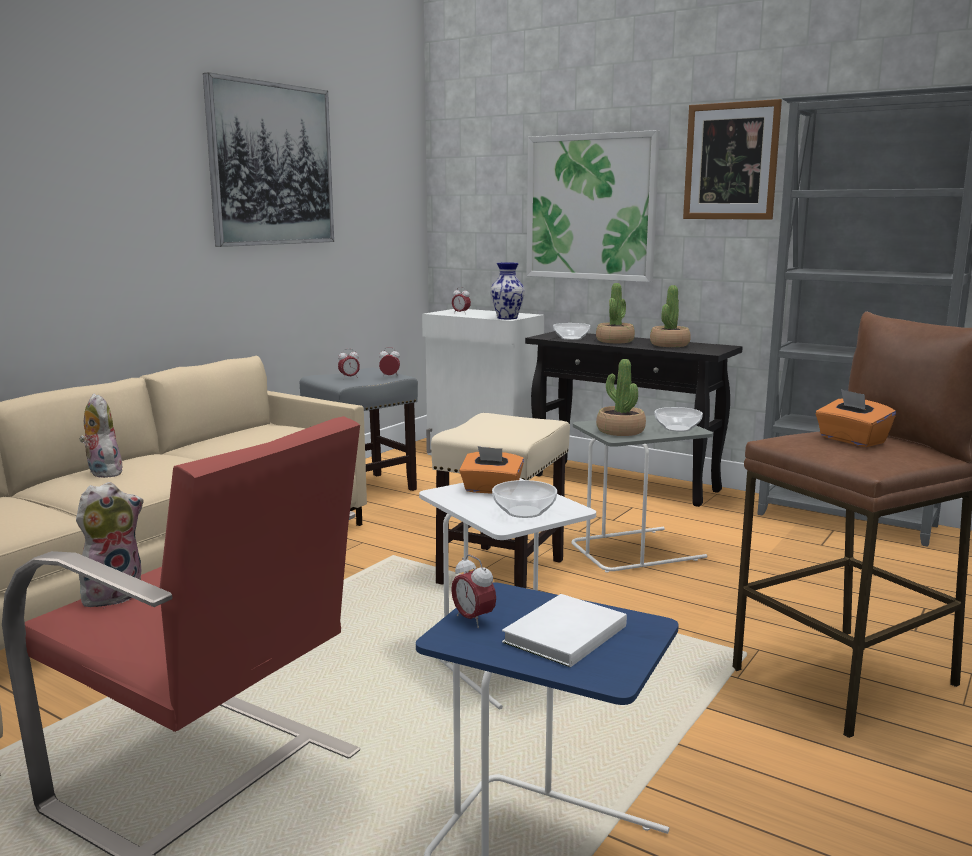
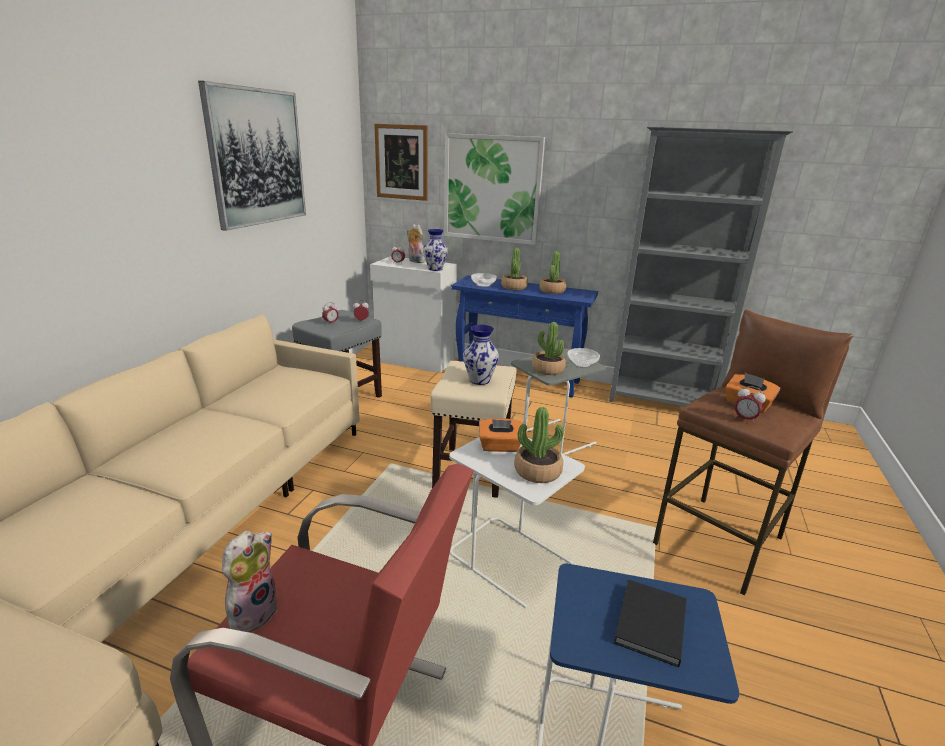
camera: 15 degrees left, 10 degrees up
(102, 473) = (169, 444): plush toy -> plush toy (415, 261)
(473, 619) = (577, 616): alarm clock -> alarm clock (745, 419)
(506, 429) = (479, 380): none -> vase
(525, 512) = (537, 471): bowl -> potted plant
(561, 635) = (649, 625): white book -> black book
(626, 483) = (518, 379): black console table -> blue console table
(731, 161) = (596, 164): picture -> picture (401, 162)

